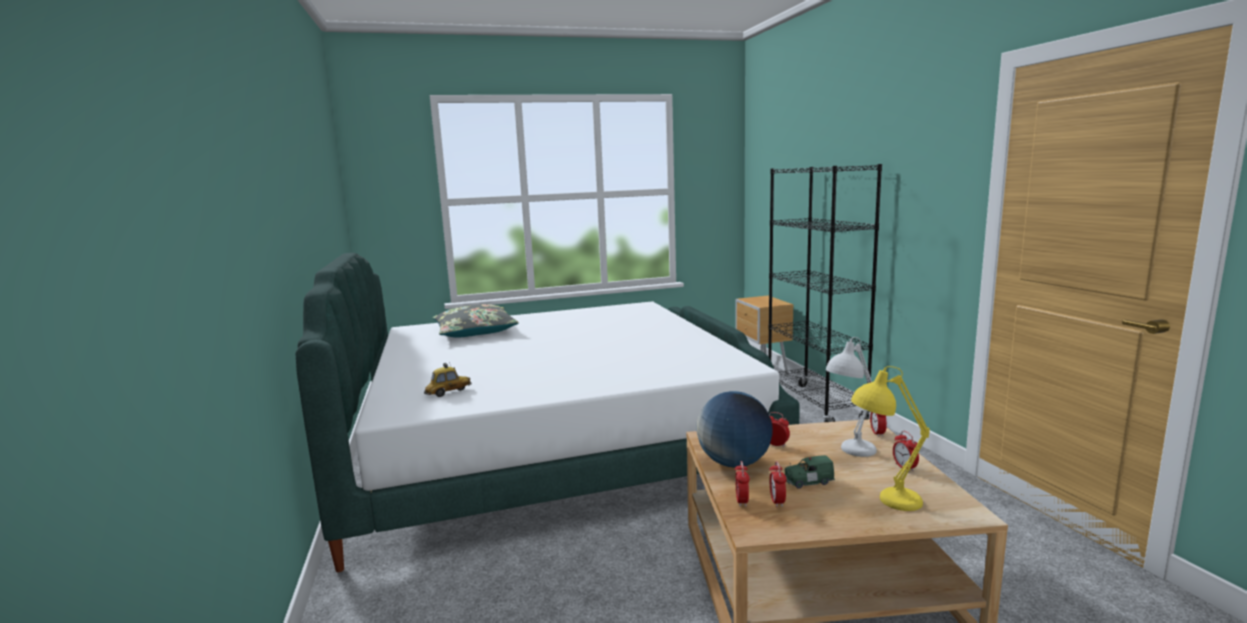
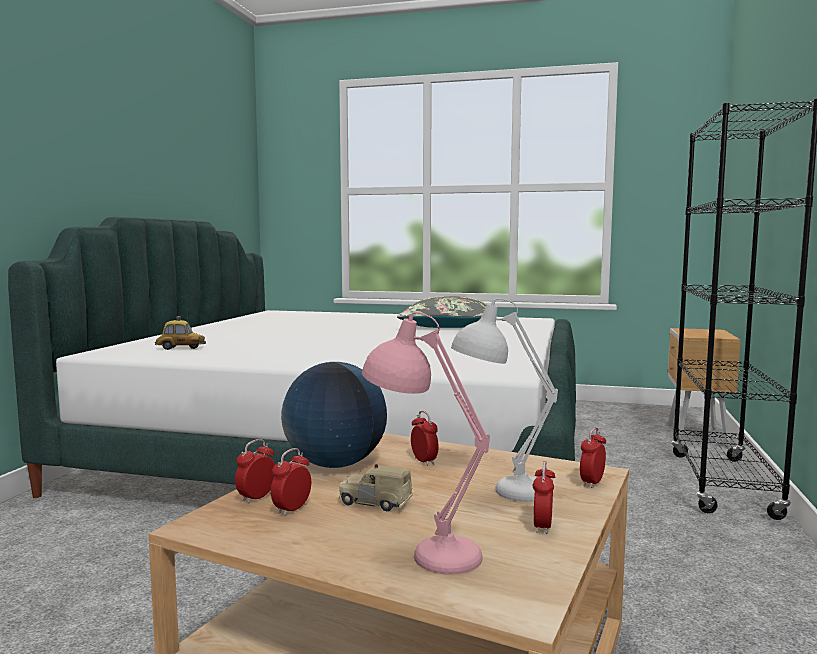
camera: 30 degrees right, 5 degrees down
(475, 331) = (319, 319): grey pillow -> grey pillow (447, 325)
(808, 481) = (374, 503): green toy car -> beige toy car
(883, 501) = (422, 550): yellow table lamp -> pink table lamp

